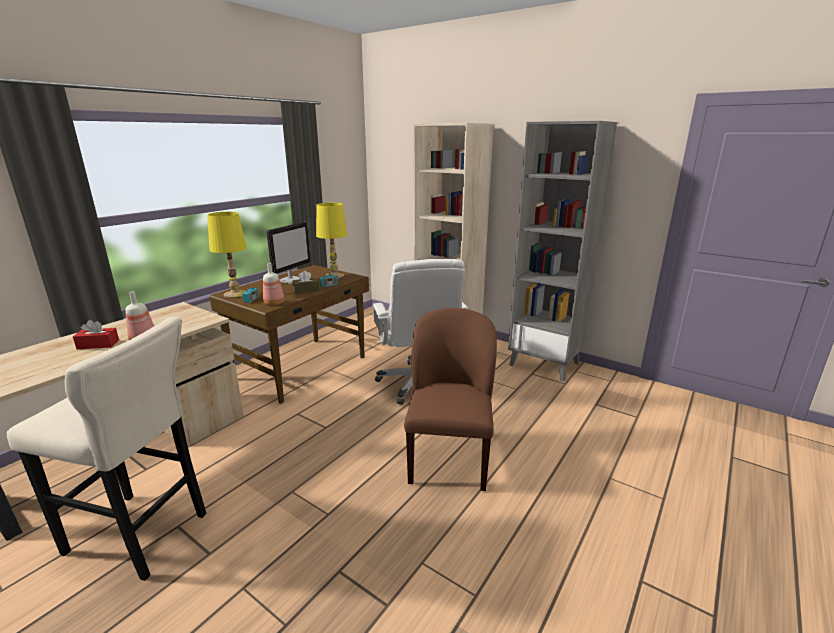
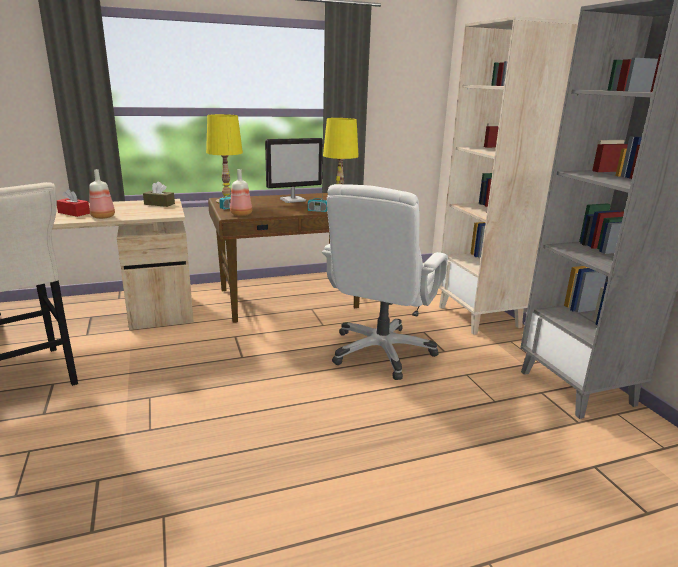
camera: 35 degrees right, 0 degrees up
(306, 290) = (288, 210): brown tissue box -> brown tissue box (159, 204)
(449, 455) = (319, 434): brown chair -> none

